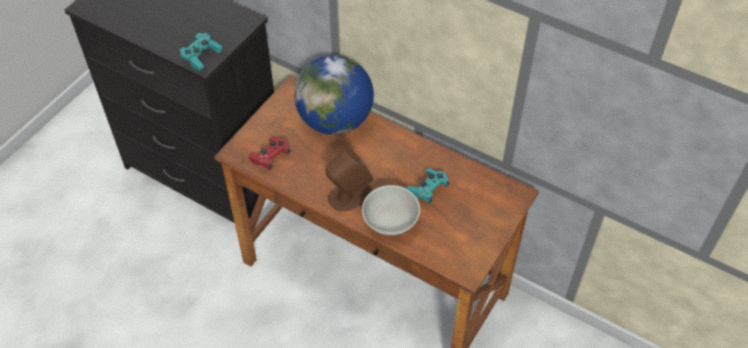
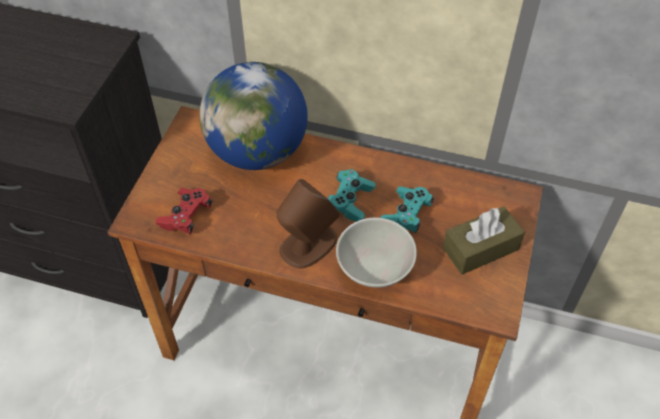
camera: 15 degrees left, 0 degrees up
(201, 56) = (61, 97): turquoise game controller -> turquoise game controller (350, 201)
(473, 225) = (480, 248): none -> brown tissue box

